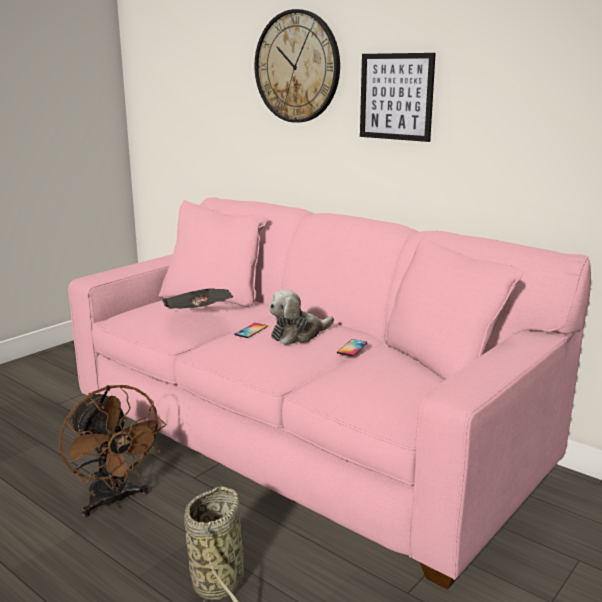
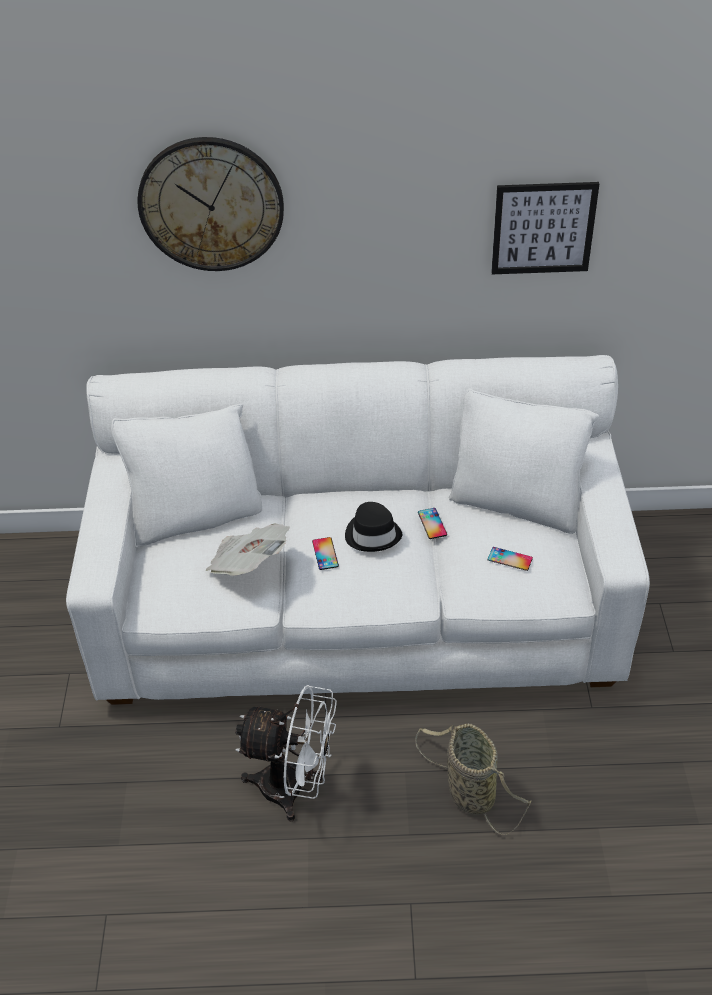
camera: 40 degrees left, 25 degrees up
(114, 501) = (294, 788): brown fan -> white fan
(298, 335) = (373, 534): plush toy -> black hat
(301, 439) = (359, 612): pink sofa -> white sofa
(378, 380) = (510, 559): none -> phone
(396, 97) = (371, 229): picture -> picture (543, 228)

